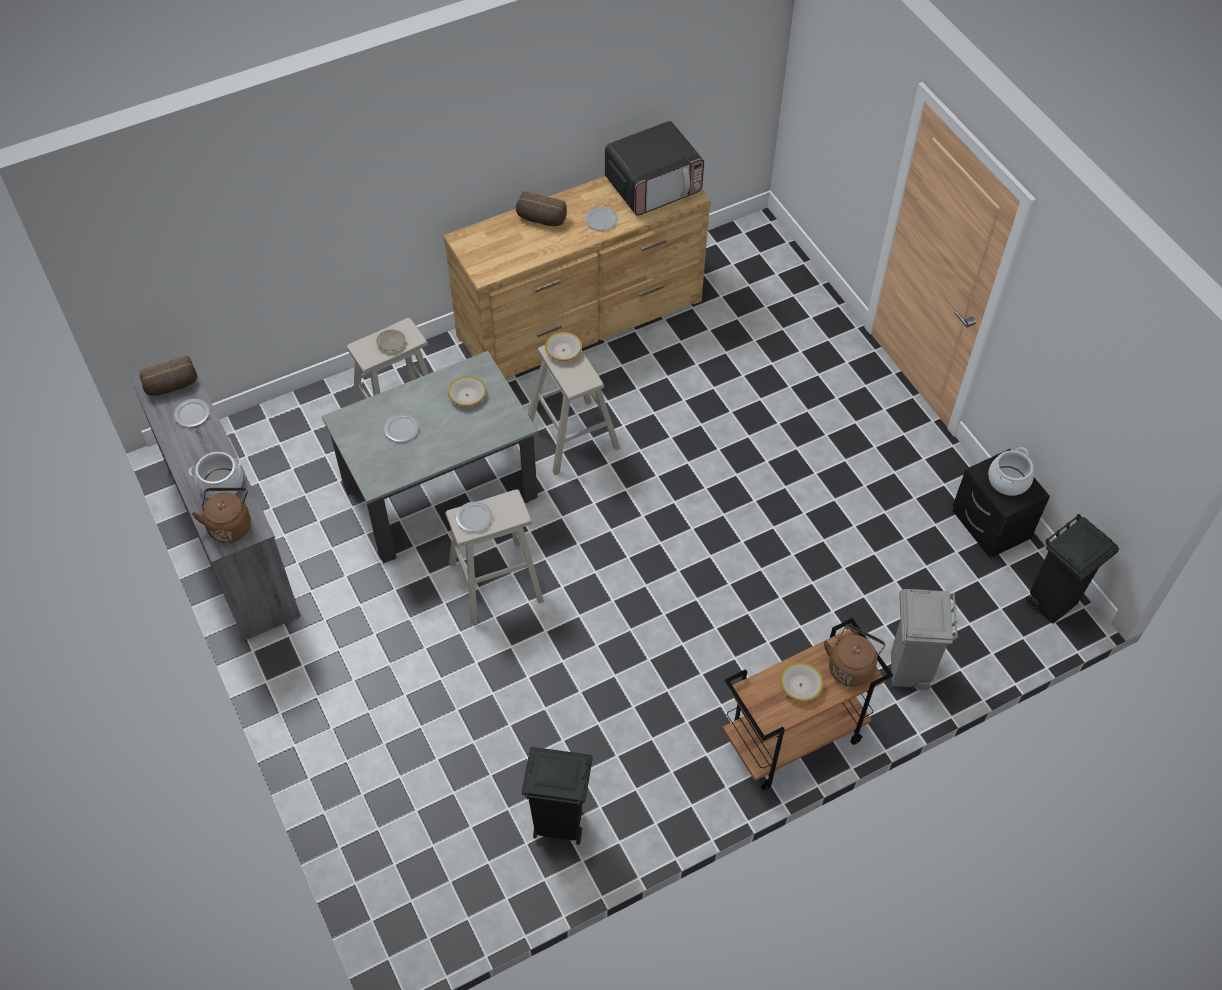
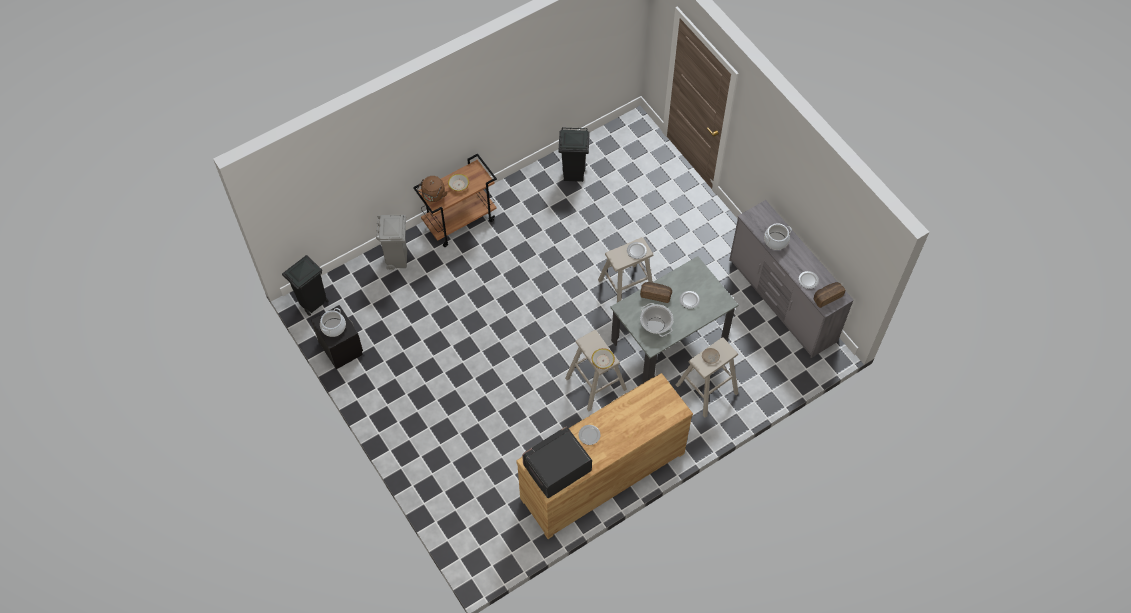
camera: 175 degrees right, 5 degrees up
(230, 525) = (763, 219): brown kettle -> none
(467, 395) = (656, 325): bowl -> cooking pot
(540, 219) = (630, 432): bread -> bread (656, 294)

